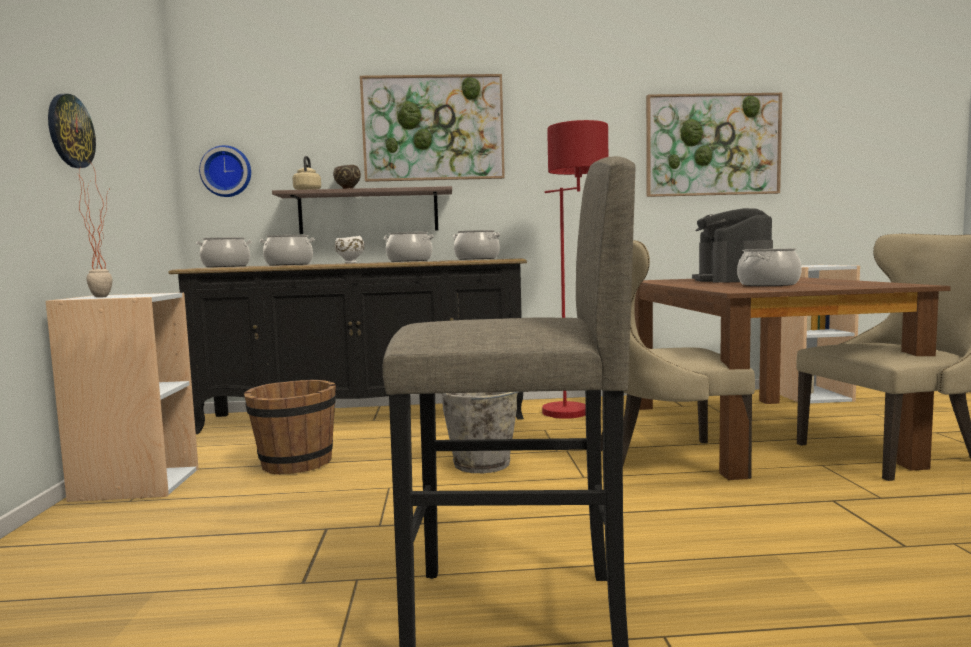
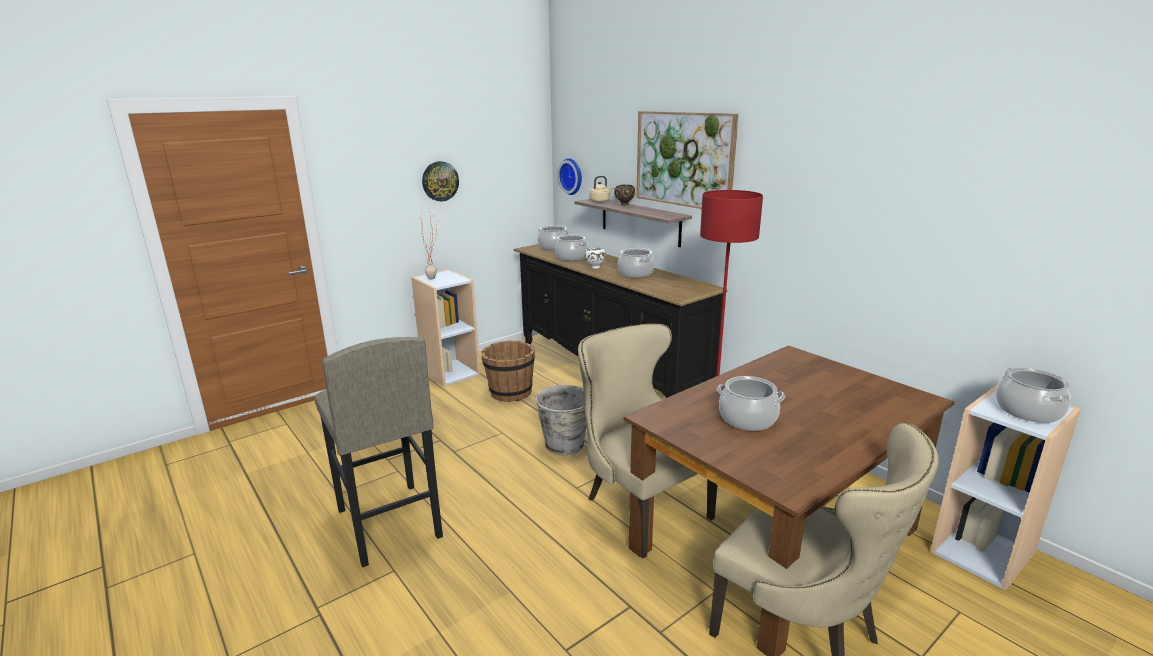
camera: 55 degrees right, 15 degrees up
(476, 259) = (676, 285): cooking pot -> cooking pot (1027, 411)
(712, 145) = (951, 214): picture -> none
(732, 280) = (826, 391): coffee machine -> none

